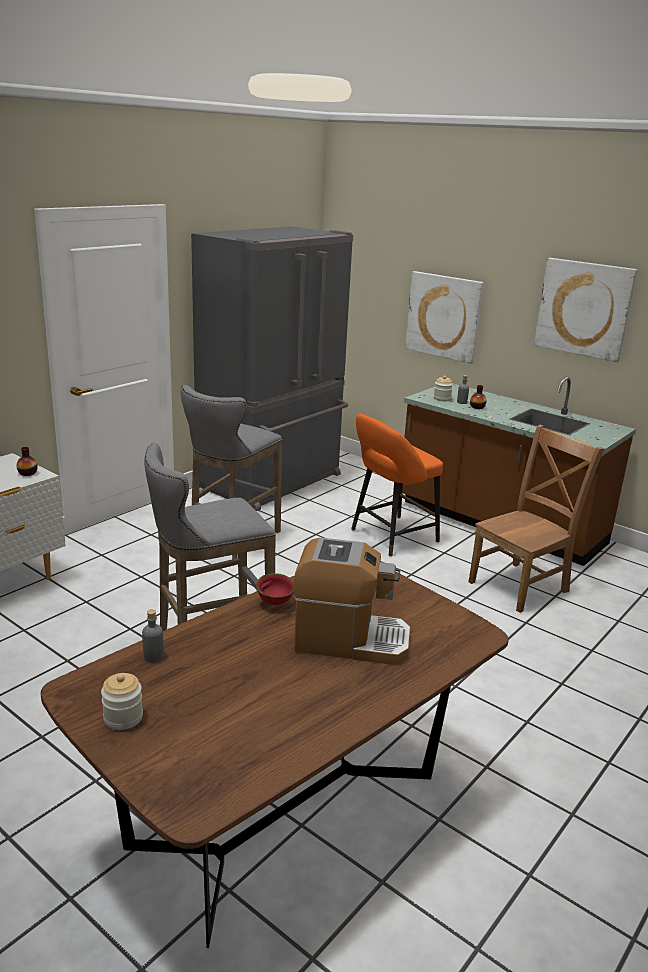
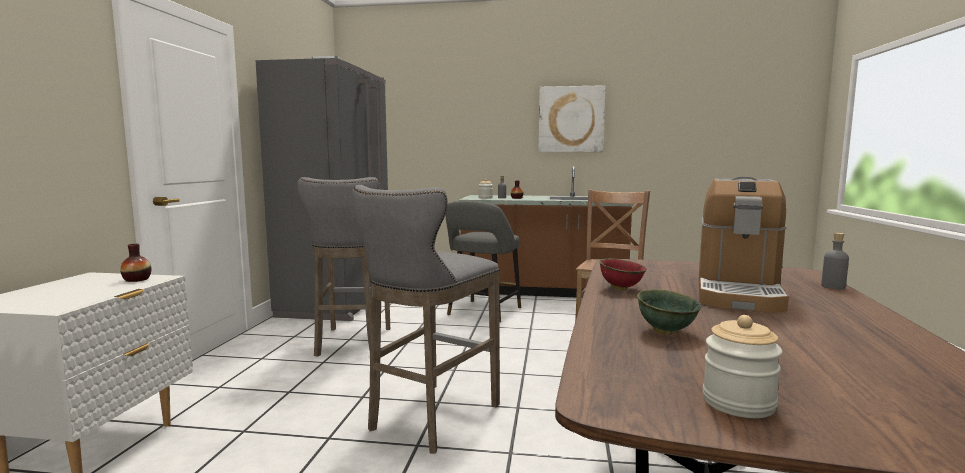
camera: 30 degrees left, 15 degrees down
(153, 656) = (618, 345): grey bottle -> grey bottle (833, 287)
(205, 657) = (666, 331): none -> green bowl
(350, 640) = (737, 292): coffee machine -> coffee machine turned 135 degrees clockwise
(390, 537) = (482, 312): orange stool -> grey stool
(444, 316) = (459, 145): picture -> none

